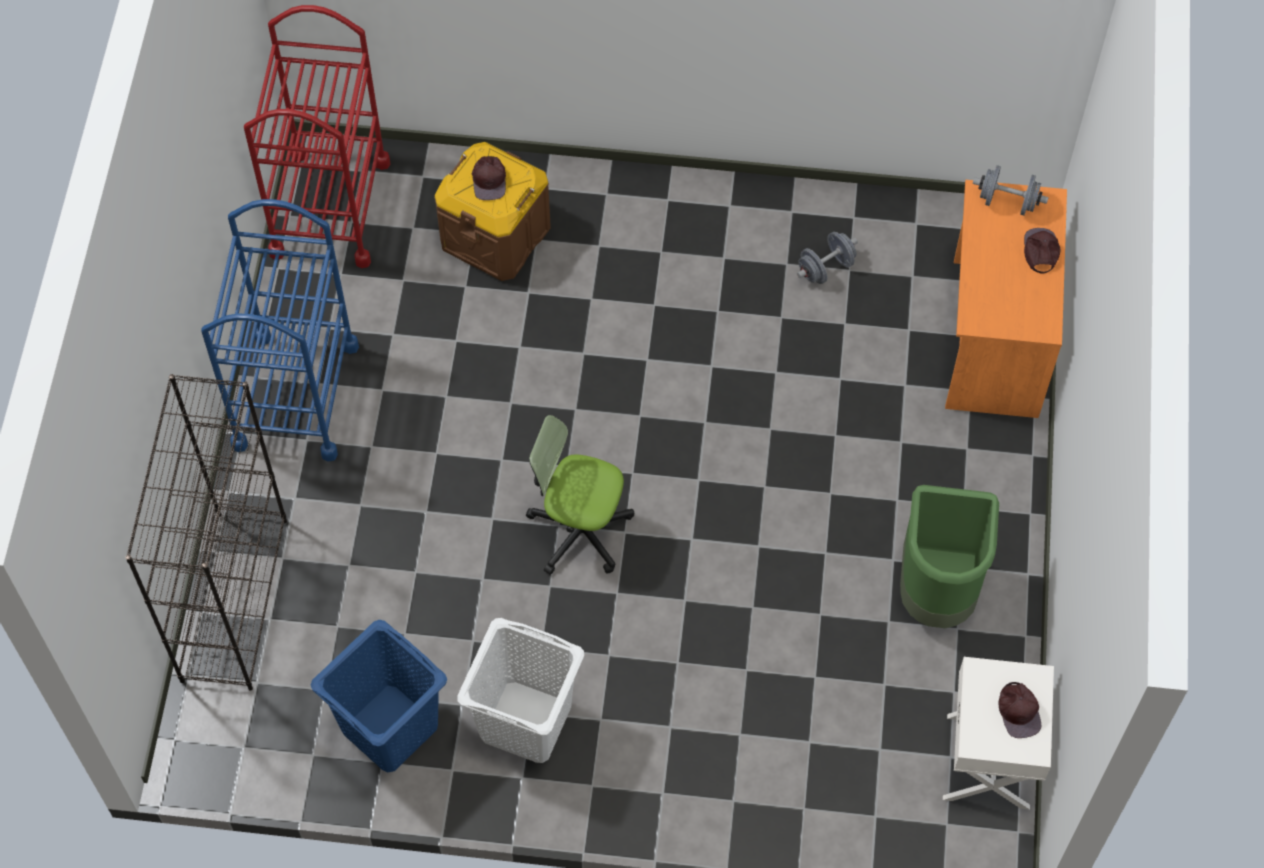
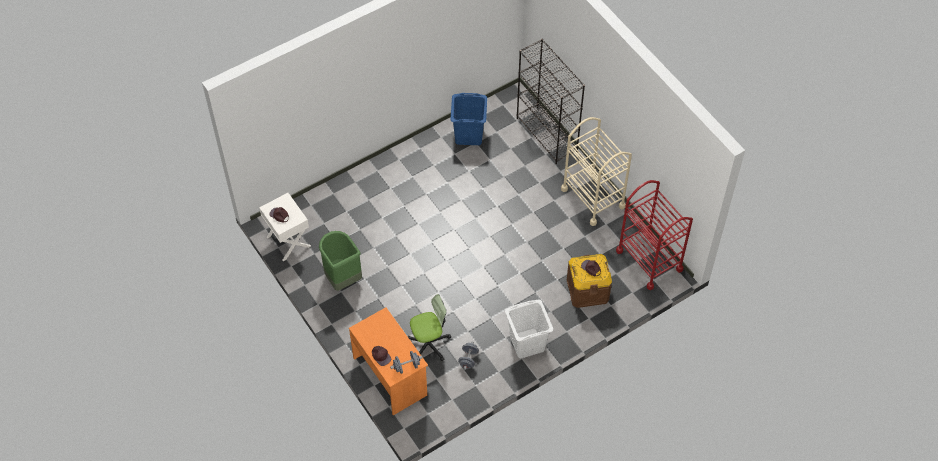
camera: 140 degrees right, 5 degrees down
(295, 395) = (593, 198): blue cart -> beige cart
(525, 722) = (433, 161): white laundry basket -> white laundry basket (527, 343)
(579, 530) = (468, 220): office chair -> office chair (429, 344)

